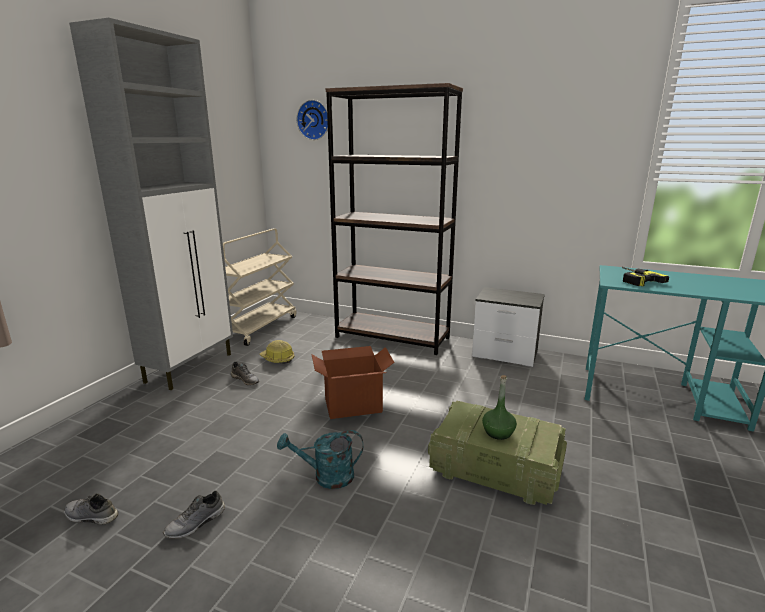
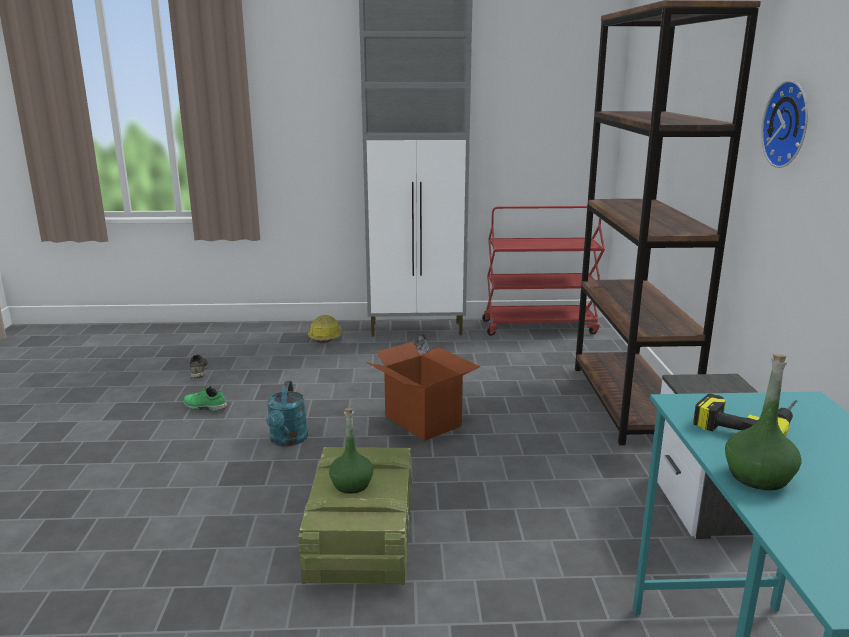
camera: 65 degrees right, 0 degrees up
(196, 523) = (204, 407): grey shoe -> green shoe
(259, 327) = (540, 327): beige cart -> red cart
(277, 359) = (479, 357): hard hat -> hard hat (325, 337)
(314, 120) = (655, 58): wall clock -> wall clock (790, 124)
(326, 477) = (287, 440): turquoise watering can -> turquoise watering can turned 150 degrees counterclockwise
(687, 289) = (758, 476): none -> green bottle

